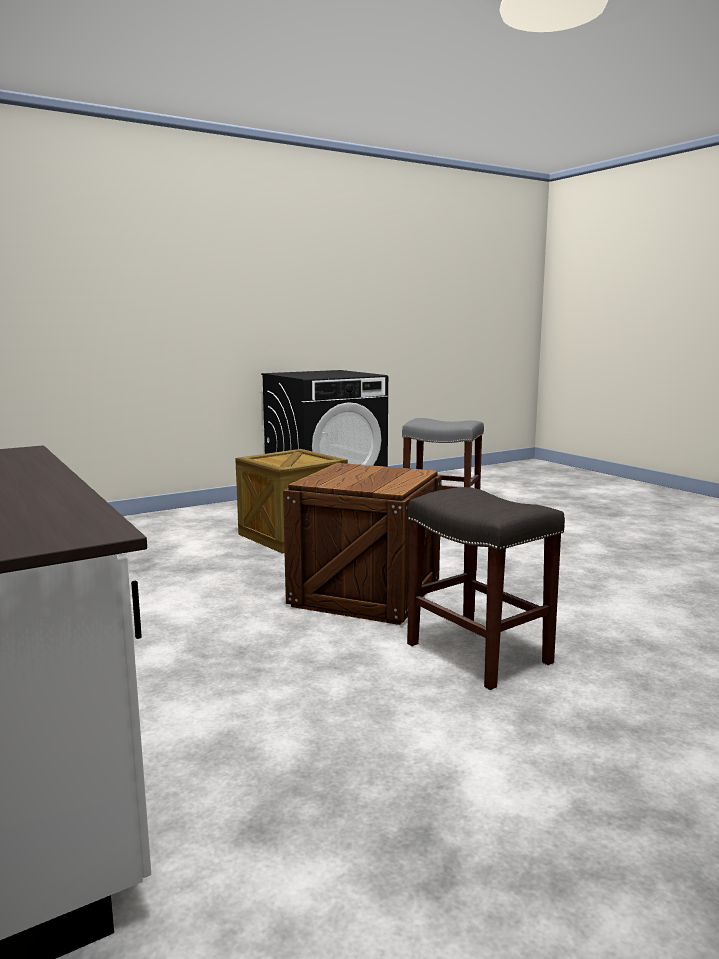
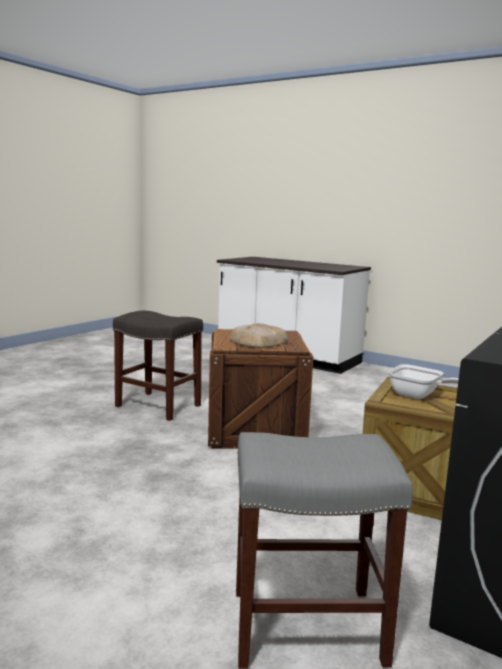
camera: 155 degrees right, 0 degrees up
(294, 460) = (419, 396): none -> frying pan
(374, 473) = (257, 342): none -> bread

